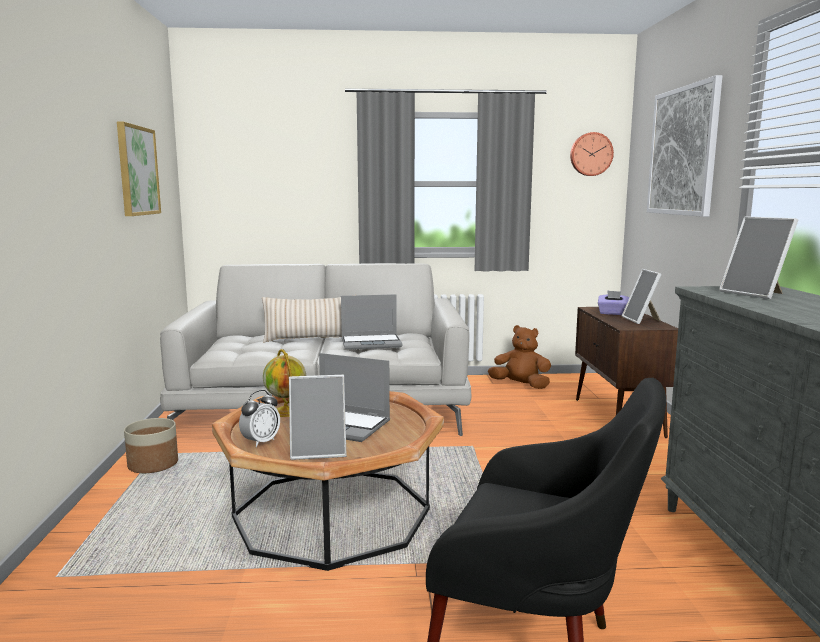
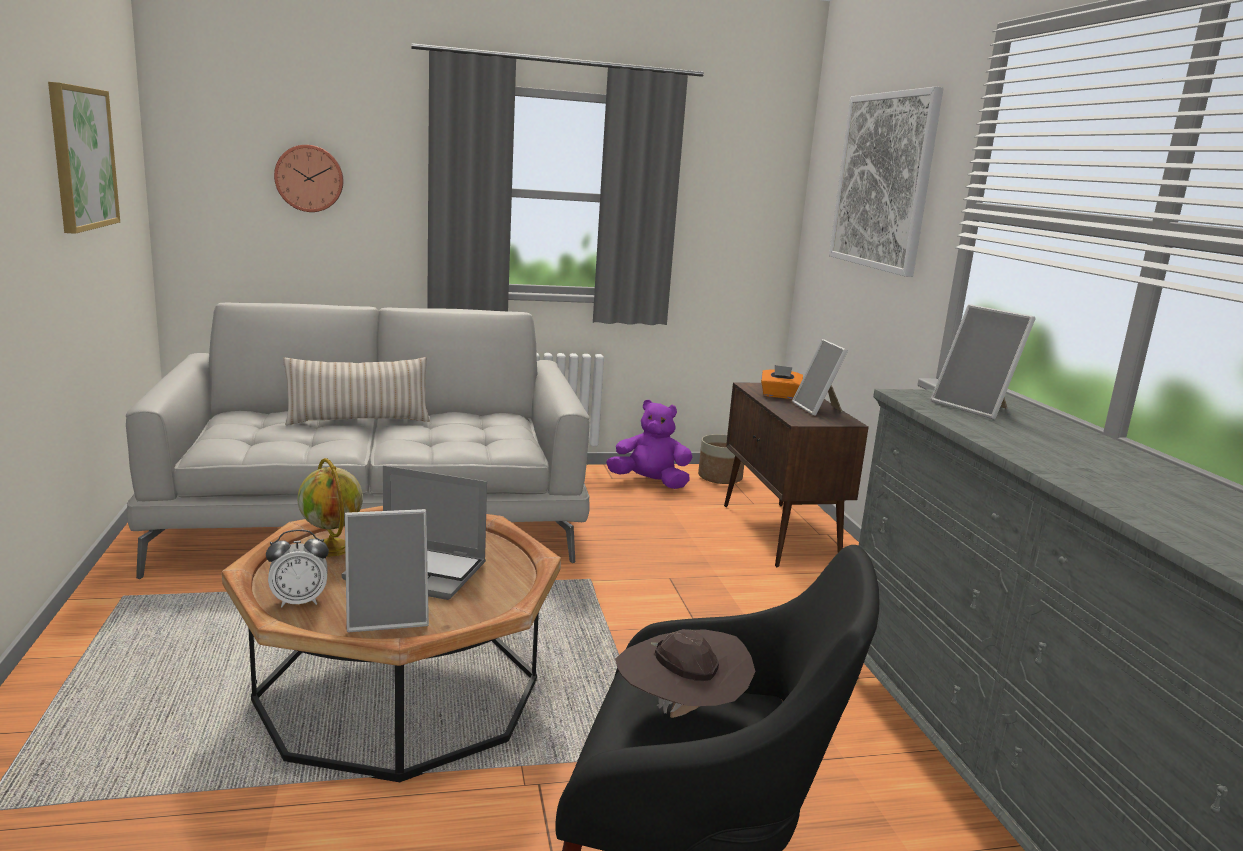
camera: 10 degrees left, 5 degrees up
(153, 465) = (119, 615): planter -> planter (720, 477)
(260, 442) = (299, 601): alarm clock -> alarm clock turned 45 degrees clockwise
(372, 343) = (449, 430): laptop -> none
(520, 385) = (650, 482): brown plush toy -> purple plush toy
(522, 509) = (681, 714): none -> brown hat
(591, 154) = (758, 166): wall clock -> wall clock (309, 178)
(612, 313) = (780, 396): purple tissue box -> orange tissue box

